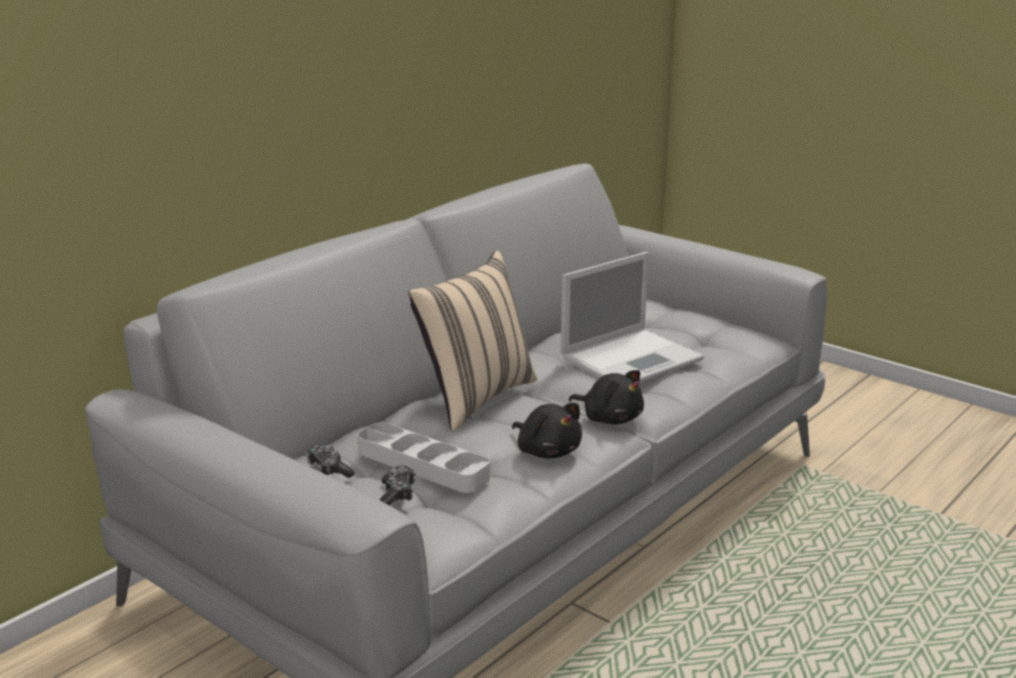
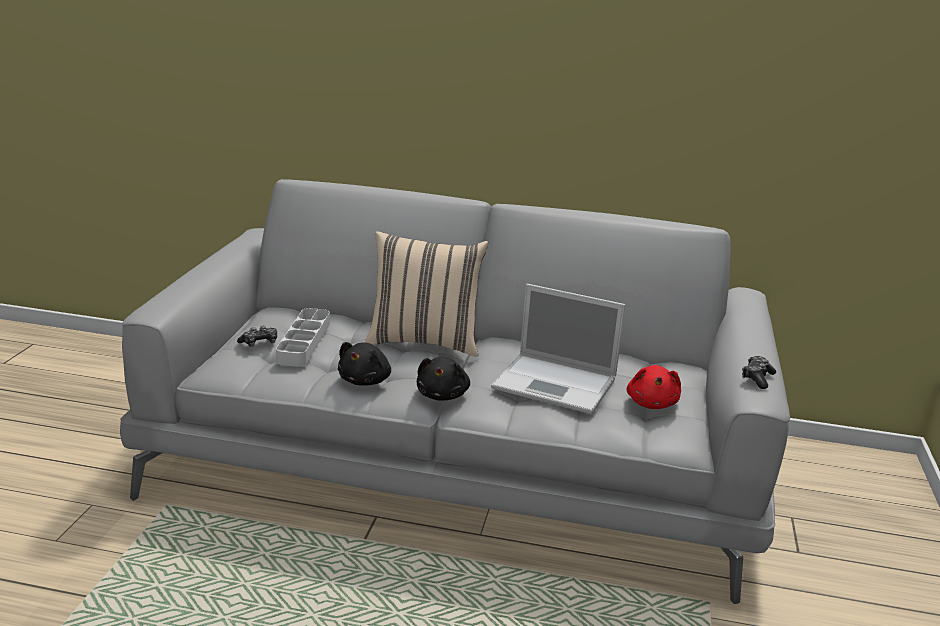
camera: 60 degrees right, 0 degrees up
(329, 469) = (277, 318): game controller -> game controller (757, 378)
(694, 332) = (652, 403): none -> red plush toy

